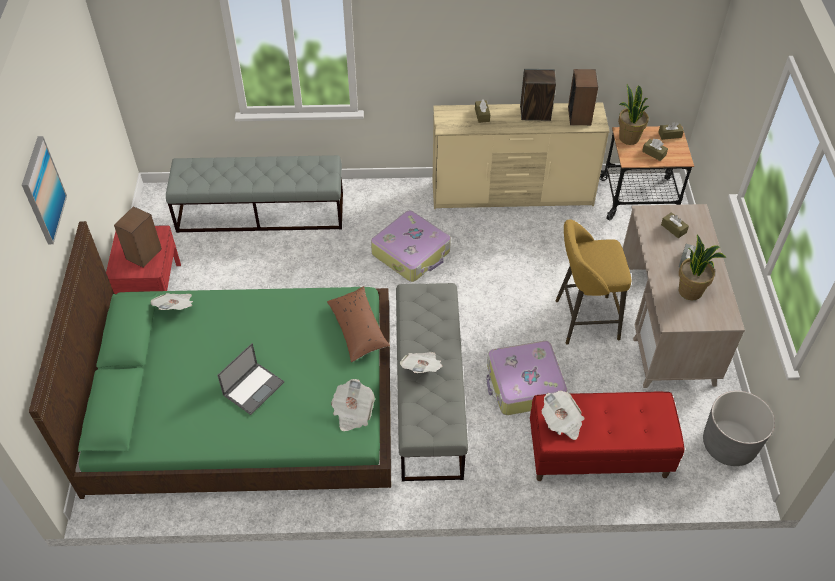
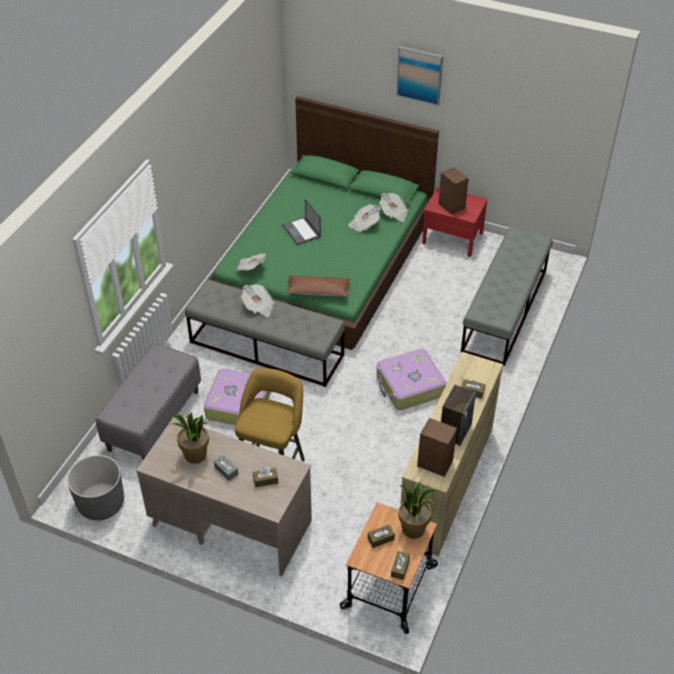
camera: 115 degrees right, 5 degrees down
(562, 422) = (165, 361): newspaper -> newspaper (364, 224)
(598, 454) = (153, 420): red bench -> grey bench

